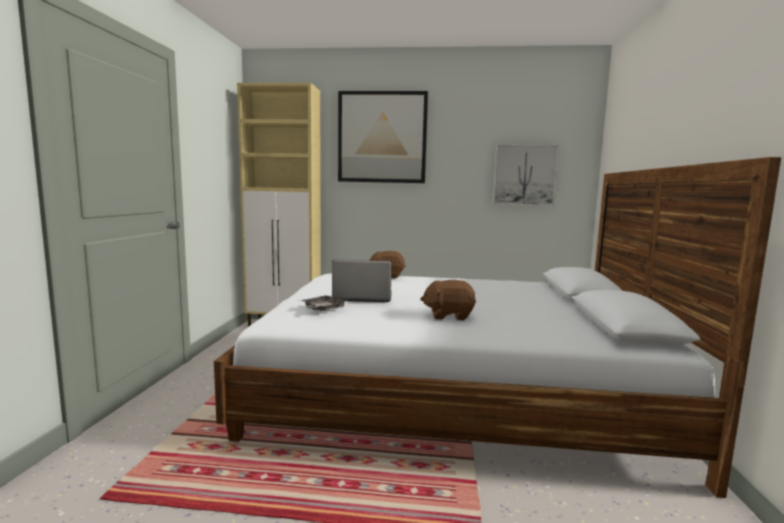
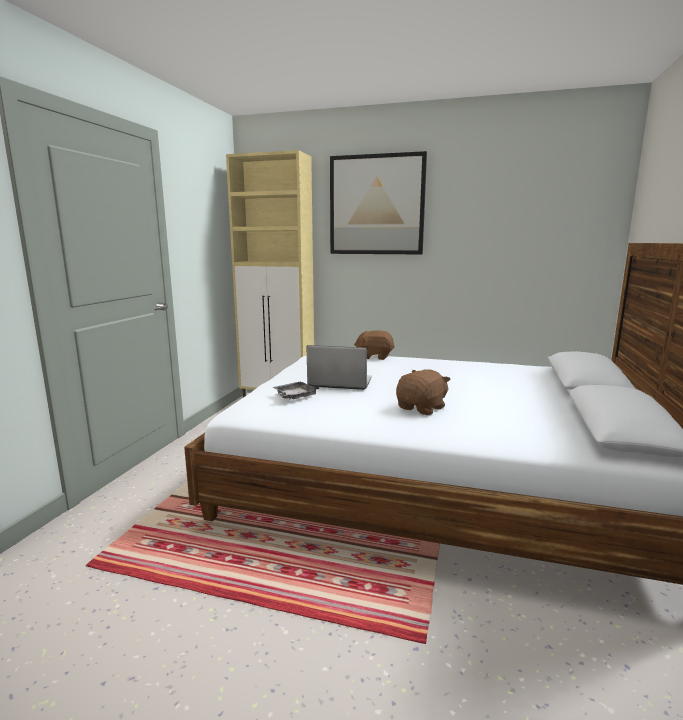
camera: 10 degrees right, 5 degrees up
(448, 315) = (422, 408): brown plush toy -> brown plush toy turned 120 degrees clockwise
(524, 175) = (536, 243): picture -> none

